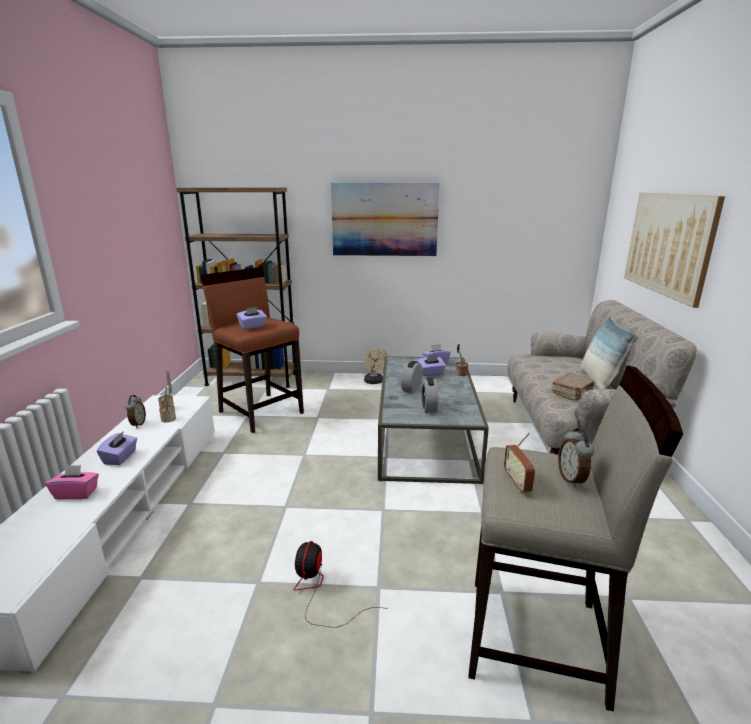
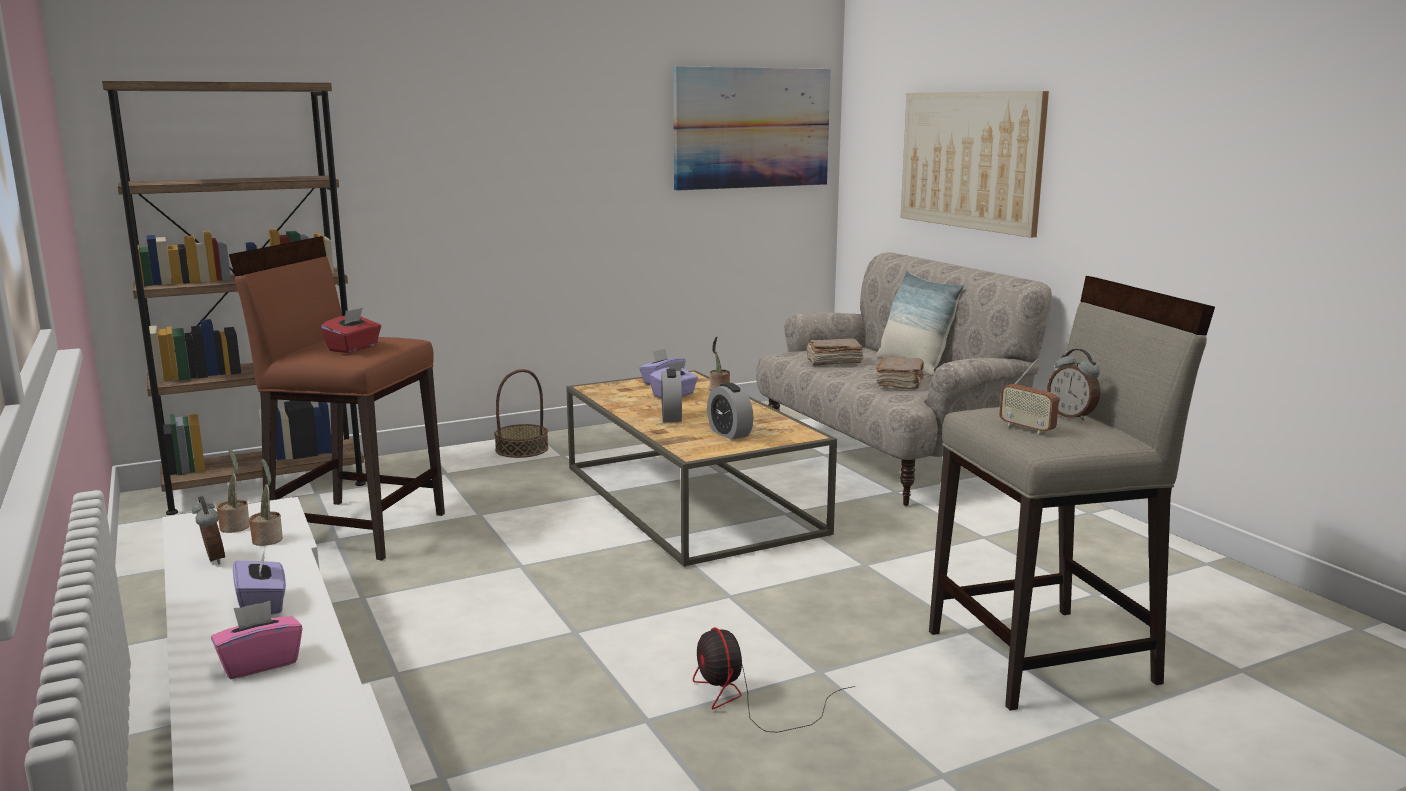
camera: 30 degrees left, 5 degrees down
(253, 326) = (353, 348): purple tissue box -> red tissue box
(375, 382) = (522, 449): beige fan -> basket
(384, 219) = (509, 143): picture -> picture (751, 128)
(426, 435) = (691, 500): grey coffee table -> brown coffee table
(546, 367) = (833, 362): none -> brown book

